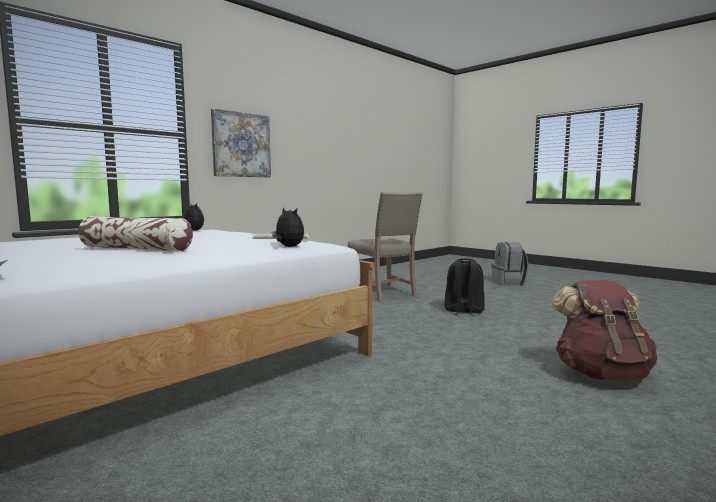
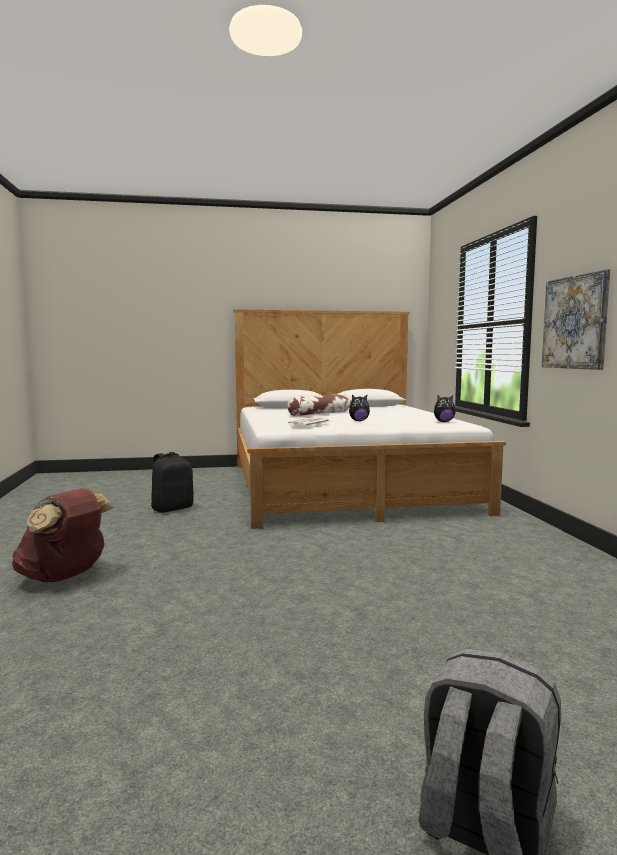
camera: 125 degrees right, 0 degrees up
(288, 247) = (272, 424): plush toy -> plush toy (358, 421)
(384, 293) = (475, 595): beige chair -> none
(463, 311) = (298, 606): black backpack -> black backpack (172, 508)

